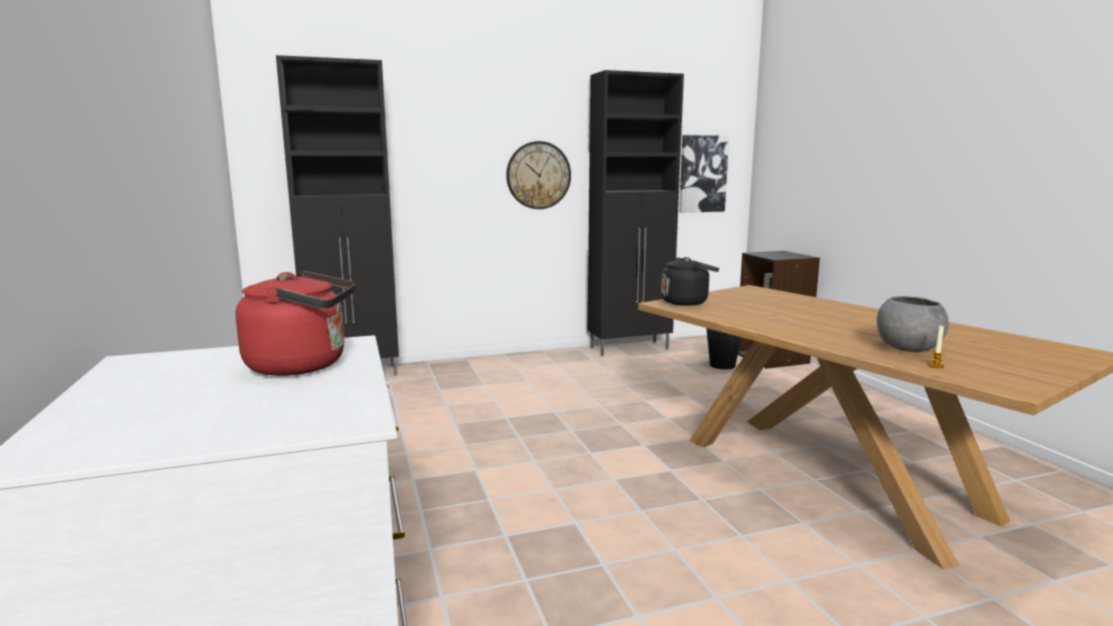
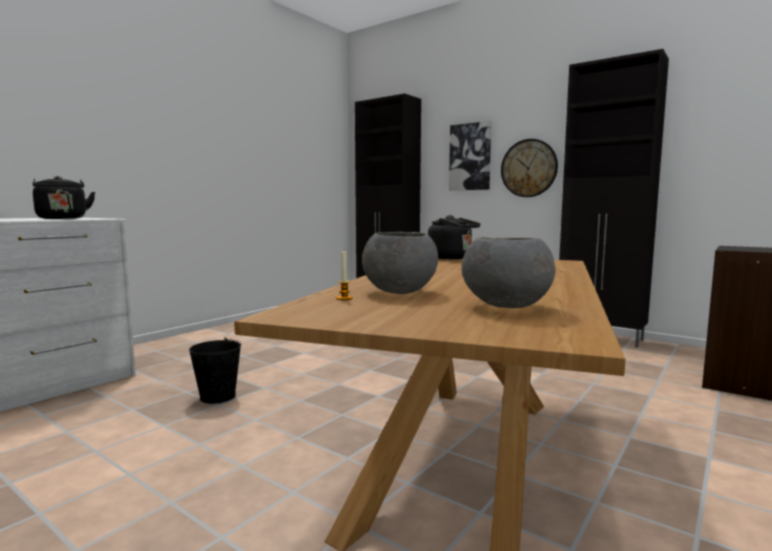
camera: 55 degrees right, 5 degrees down
(303, 365) = (62, 218): red kettle -> black kettle
(702, 174) = (723, 158): picture -> picture (470, 157)
(722, 365) = (654, 370): black bucket -> black bucket (217, 396)
(984, 342) = (506, 306): none -> grey bowl

